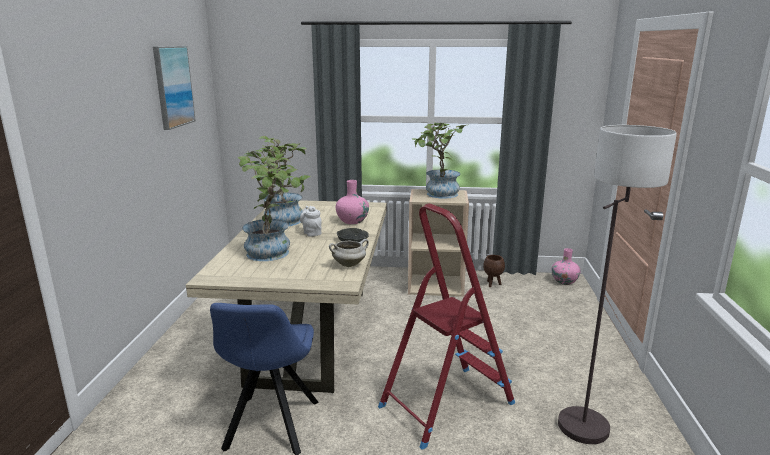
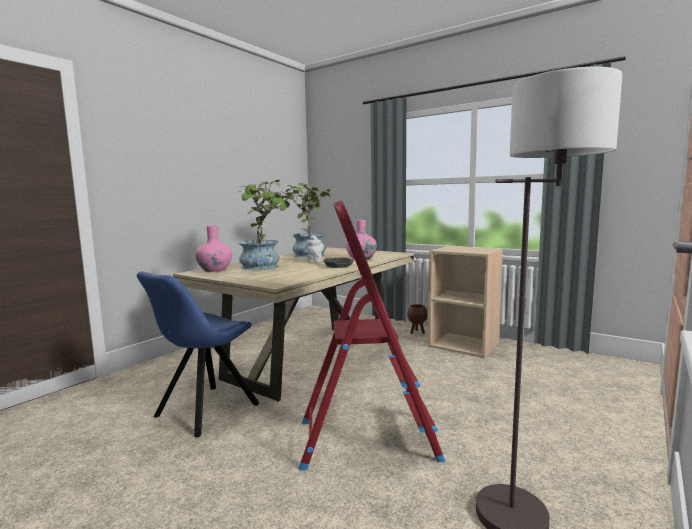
camera: 30 degrees right, 10 degrees down
(173, 86) = (256, 152): picture -> none
(349, 264) = (304, 276): white cooking pot -> none
(438, 195) = (466, 249): potted plant -> none
(492, 284) = (528, 354): brown planter -> brown planter (417, 332)
(564, 281) = (625, 366): pink vase -> pink vase (215, 270)

